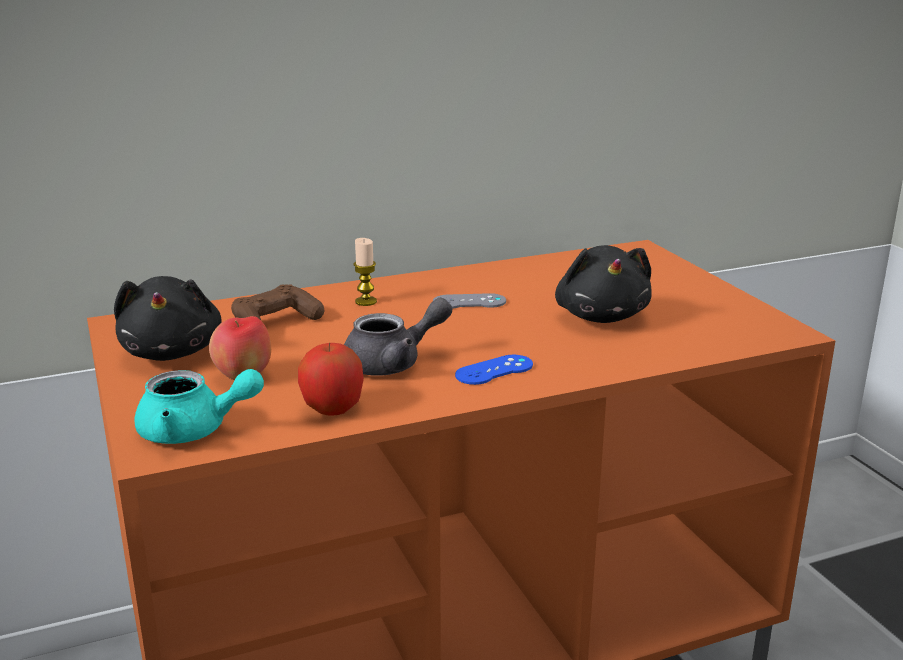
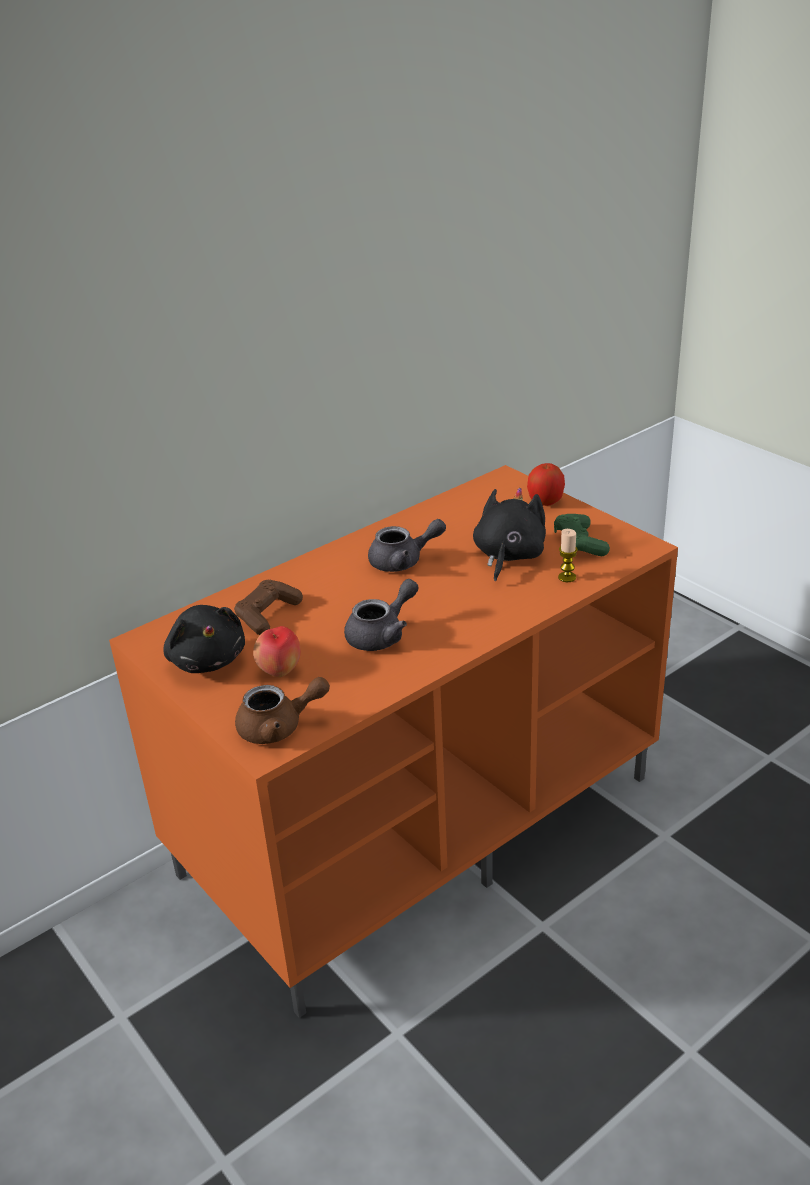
camera: 15 degrees left, 10 degrees up
(194, 431) = (279, 727): turquoise teapot -> brown teapot
(332, 408) = (364, 685): apple -> apple (545, 501)
(366, 301) = (323, 577): candle -> candle (567, 577)
(469, 302) = (403, 561): grey game controller -> grey teapot
(494, 370) = (458, 625): blue game controller -> none
(601, 316) = (508, 556): black plush toy -> black plush toy turned 135 degrees counterclockwise
(701, 317) = (579, 543): none -> green game controller

